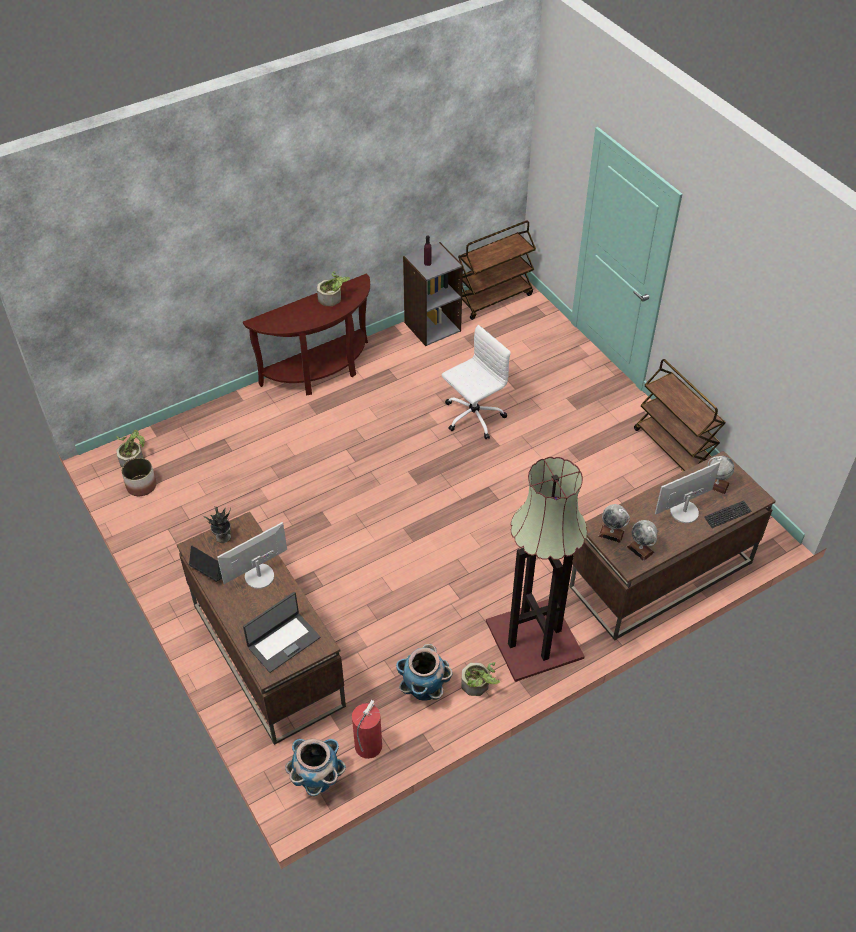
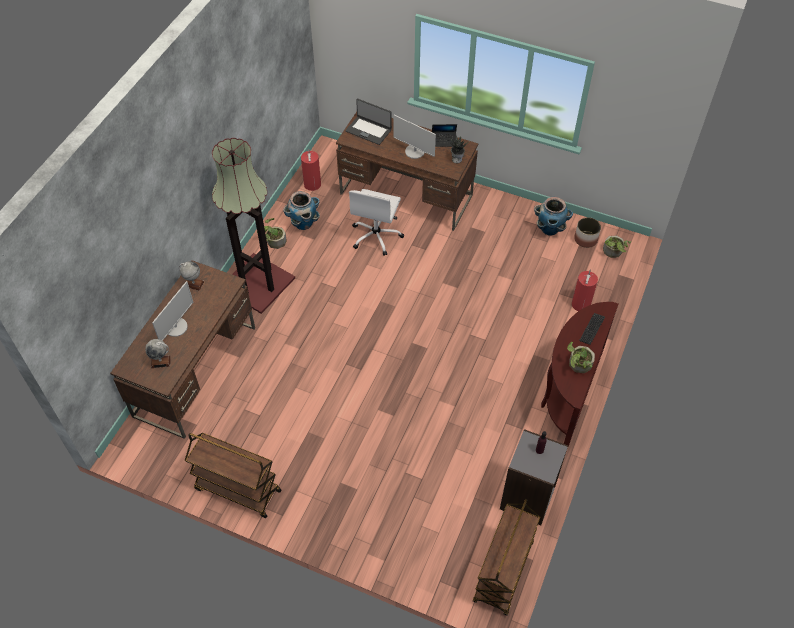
camera: 145 degrees right, 5 degrees up
(223, 431) = (581, 303): none -> fire extinguisher
(259, 576) = (415, 151): monitor -> monitor turned 105 degrees clockwise
(283, 642) = (368, 130): laptop -> laptop turned 75 degrees counterclockwise
(317, 780) = (325, 158): planter -> planter (550, 229)
(472, 417) = (418, 423): white office chair -> white office chair (376, 236)
(611, 533) = (219, 284): globe -> none
(727, 515) = (142, 341): keyboard -> keyboard (592, 329)

